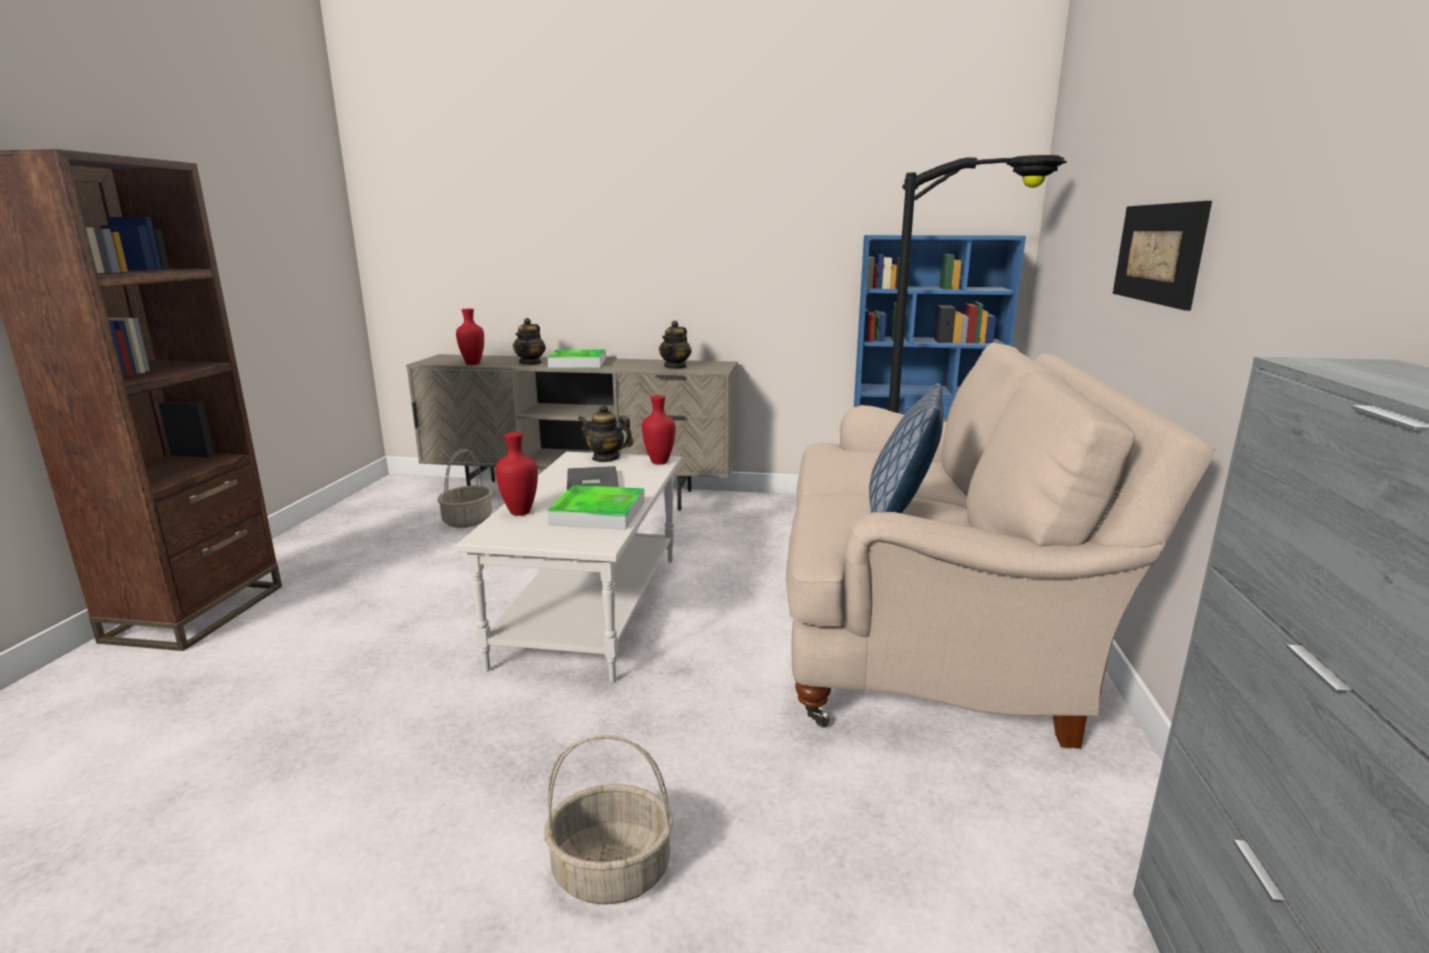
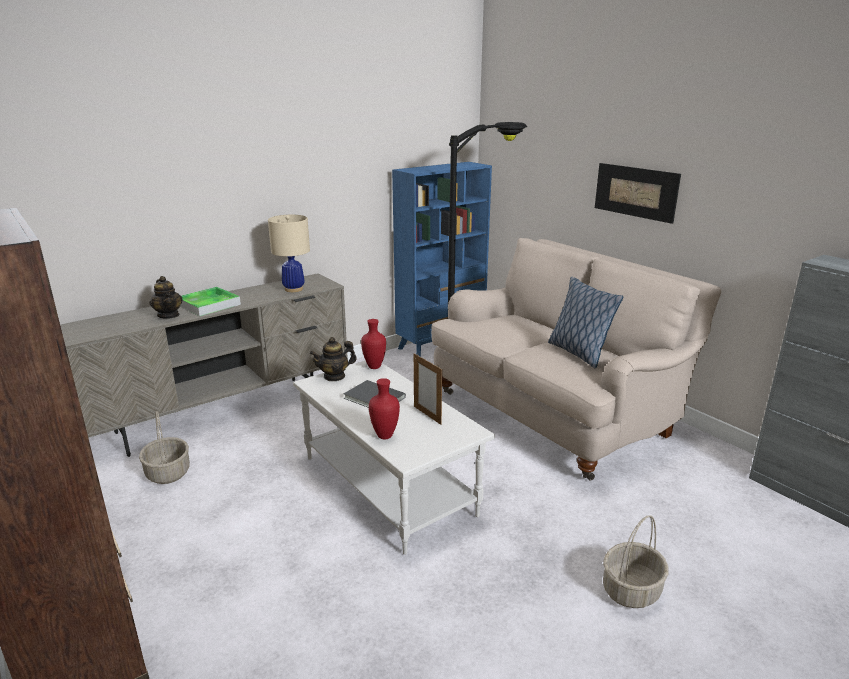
camera: 45 degrees left, 5 degrees up
(474, 364) = (117, 330): red vase -> none
(598, 513) = (427, 415): tray -> picture frame
(675, 367) = (294, 289): teapot -> beige table lamp

